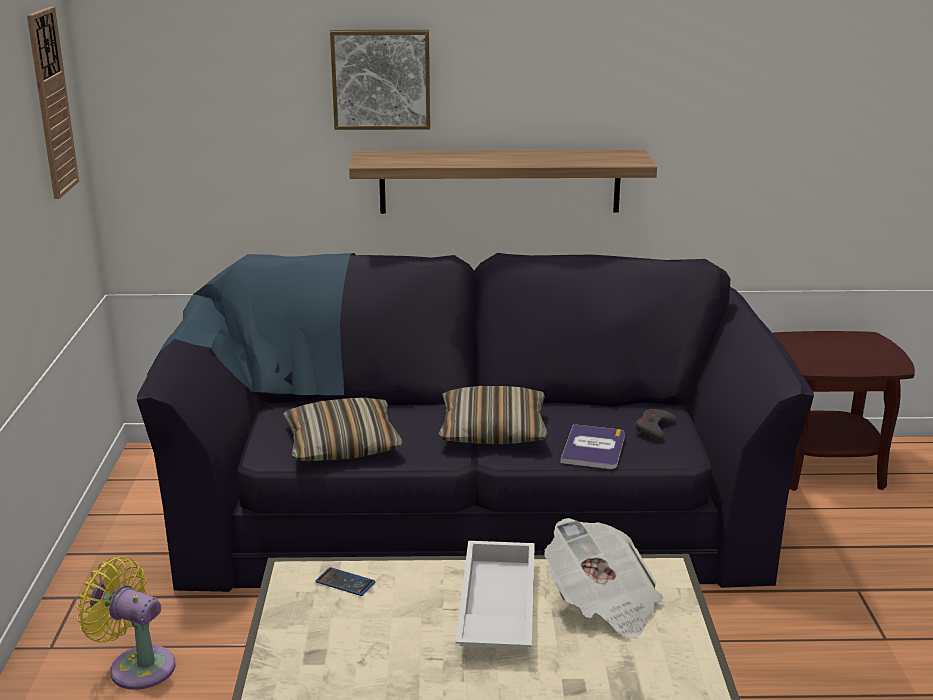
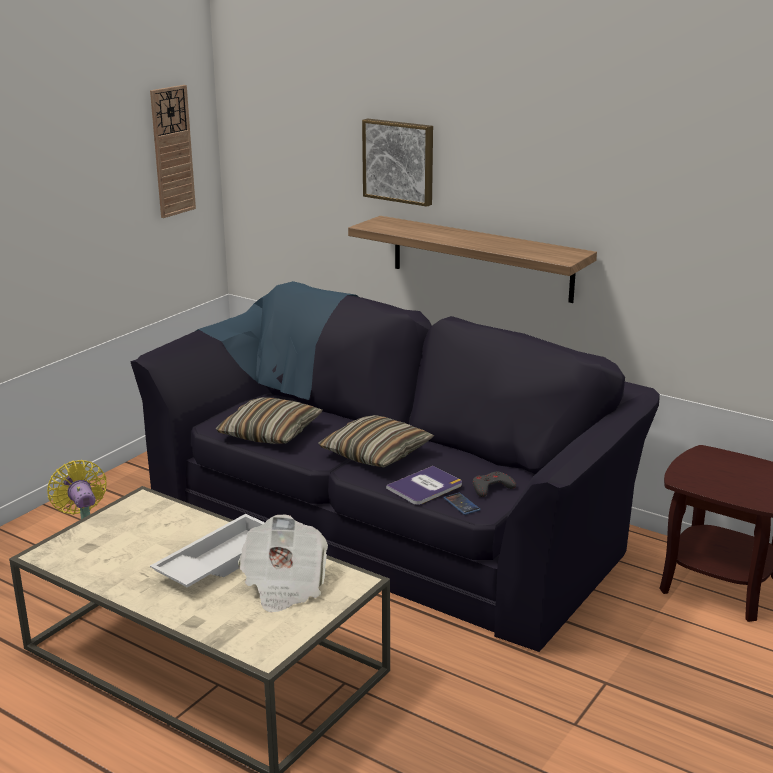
camera: 35 degrees right, 0 degrees up
(345, 582) = (160, 514): phone -> phone (461, 504)

